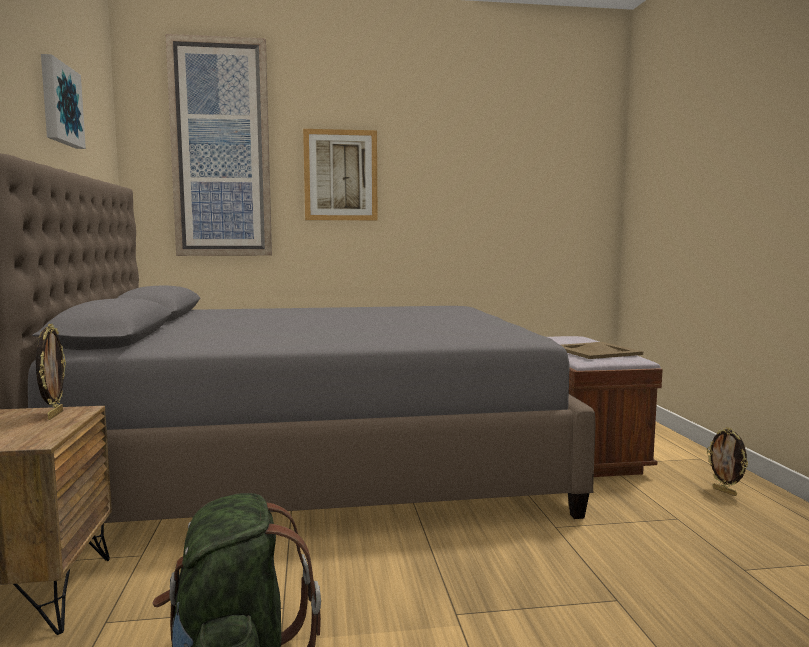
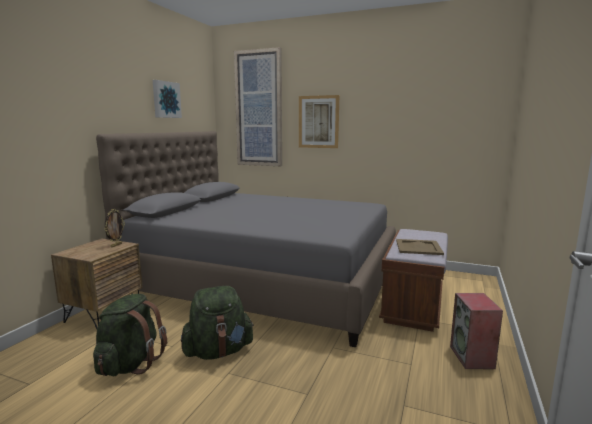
camera: 30 degrees right, 5 degrees up
(389, 587) = (218, 351): none -> green backpack
(725, 491) = (472, 357): picture frame -> speaker

